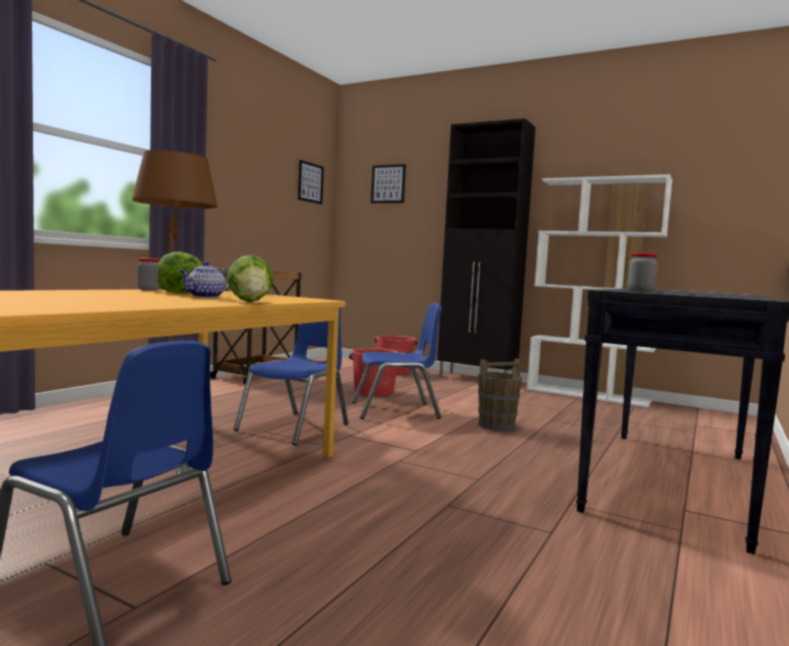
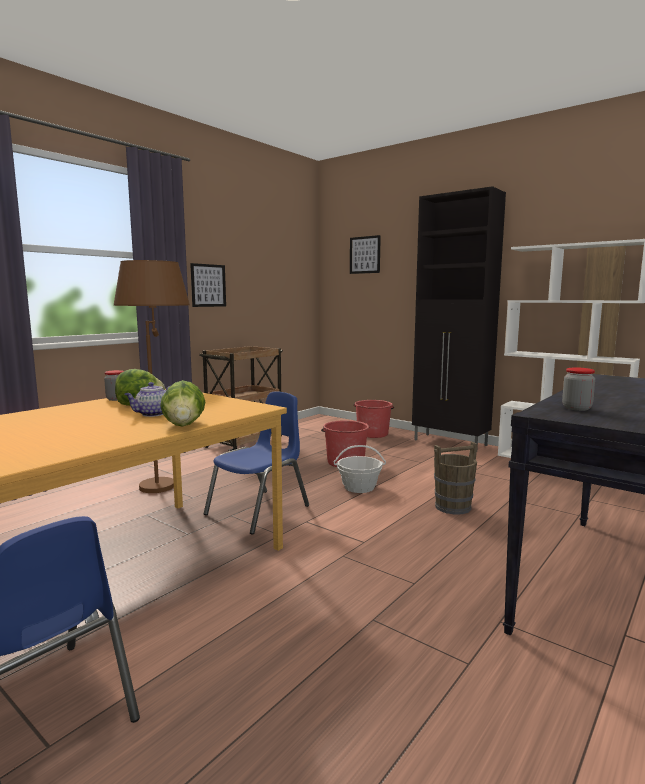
camera: 10 degrees right, 5 degrees up
(310, 182) = (292, 259): picture -> picture (208, 285)
(395, 411) = (359, 487): blue chair -> basket

